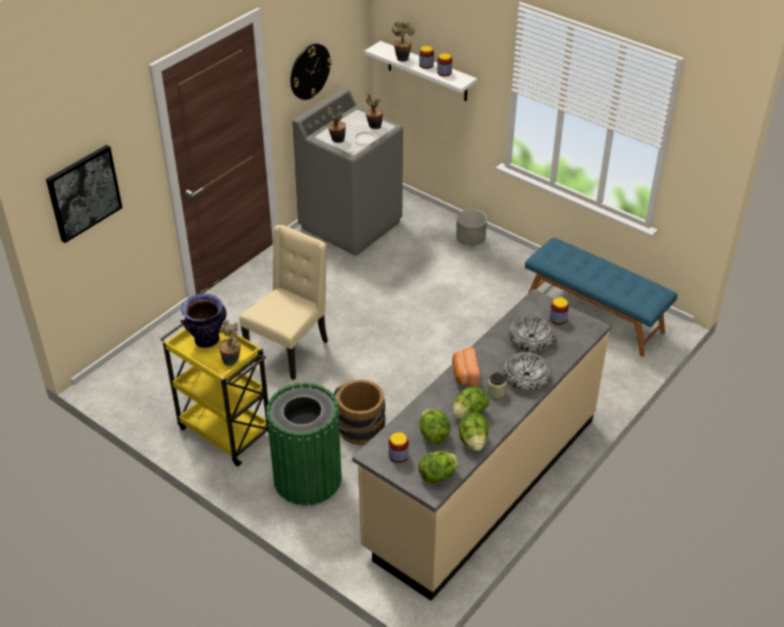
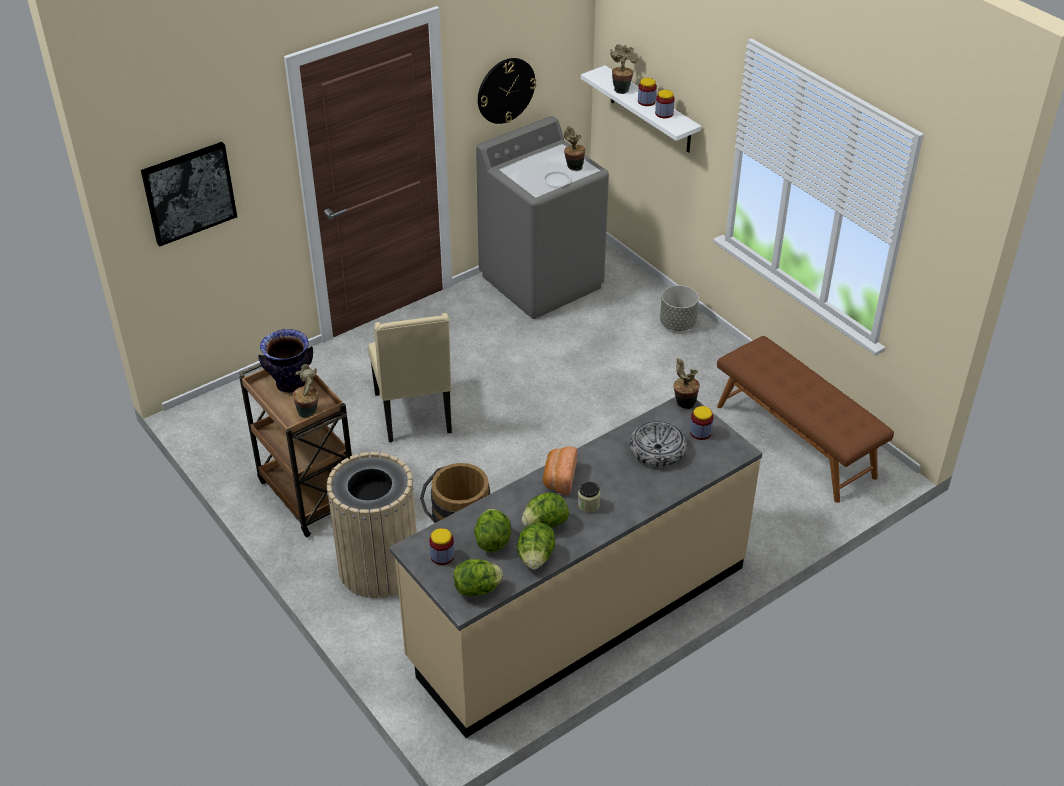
camera: 15 degrees right, 0 degrees up
(224, 430) = (307, 494): yellow cart -> brown cart
(289, 349) = (415, 414): beige chair -> beige chair turned 120 degrees clockwise
(307, 479) = (379, 567): green trash can -> beige trash can
(336, 140) = (522, 177): potted plant -> potted plant (683, 403)
(526, 377) = (632, 494): bowl -> none
(594, 315) = (796, 440): blue bench -> brown bench

